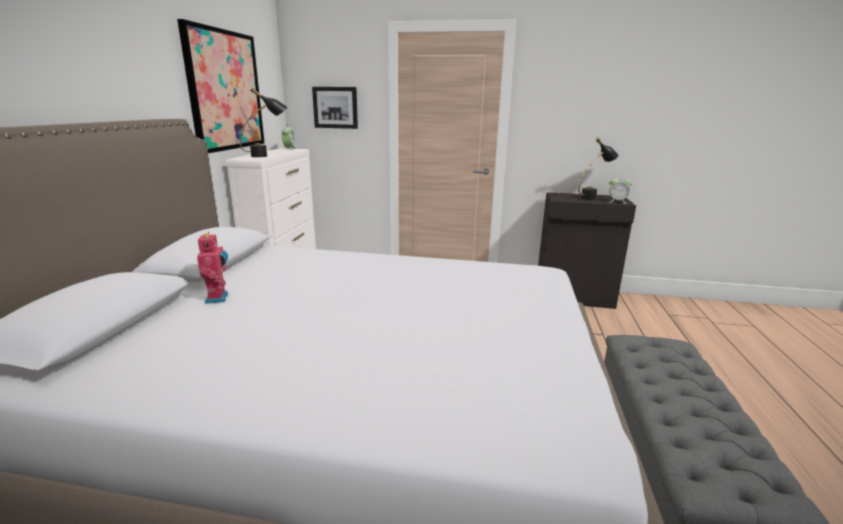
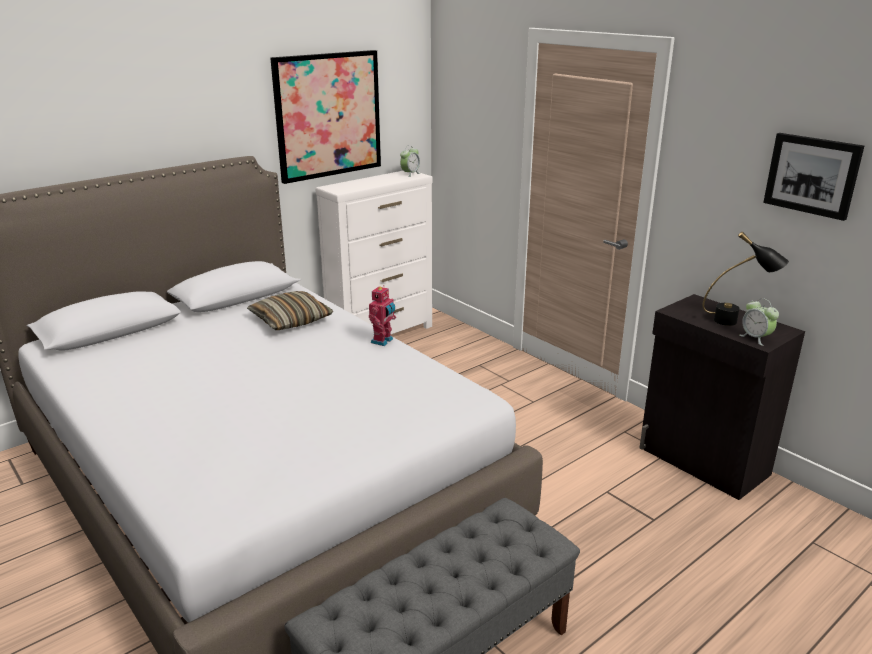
camera: 40 degrees right, 5 degrees up
(218, 298) = (194, 331): toy robot -> toy robot (383, 341)
(267, 156) = (361, 186): black table lamp -> none
(307, 266) = (291, 320): none -> pillow
(335, 107) = (474, 127): picture -> picture (812, 175)

